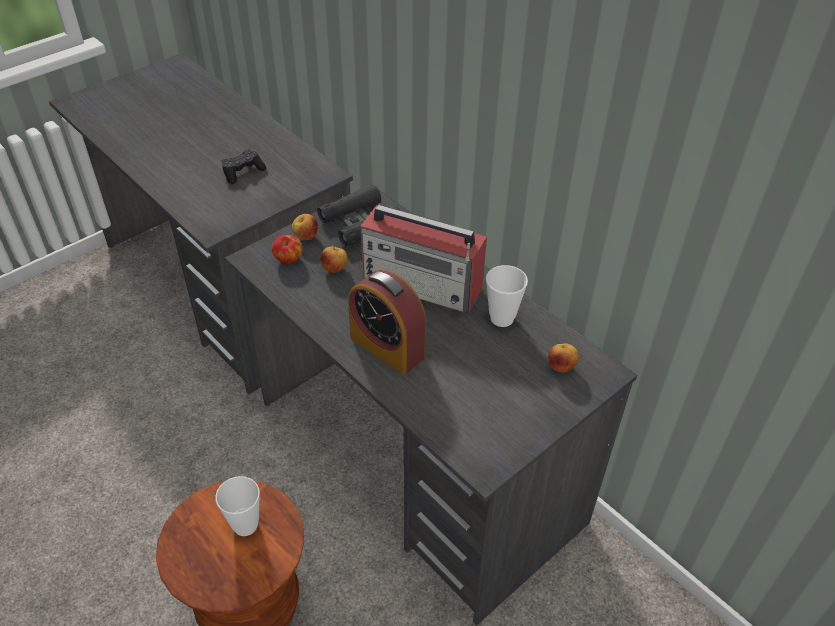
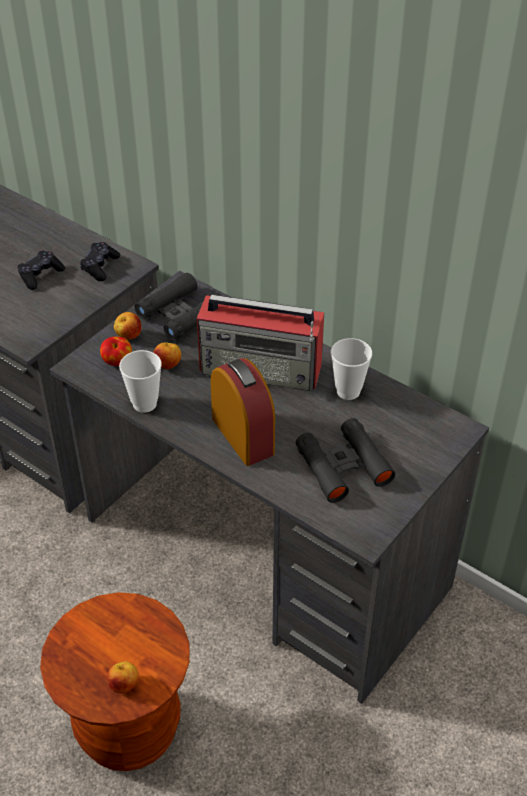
camera: 10 degrees left, 0 degrees up
(245, 525) = (126, 636): cup -> cup (144, 404)
(298, 171) = (100, 267): none -> black game controller
(387, 347) = (243, 436): alarm clock -> alarm clock turned 150 degrees counterclockwise
(478, 392) = (343, 466): none -> black binoculars
(561, 367) = (416, 430): apple -> apple (124, 685)

